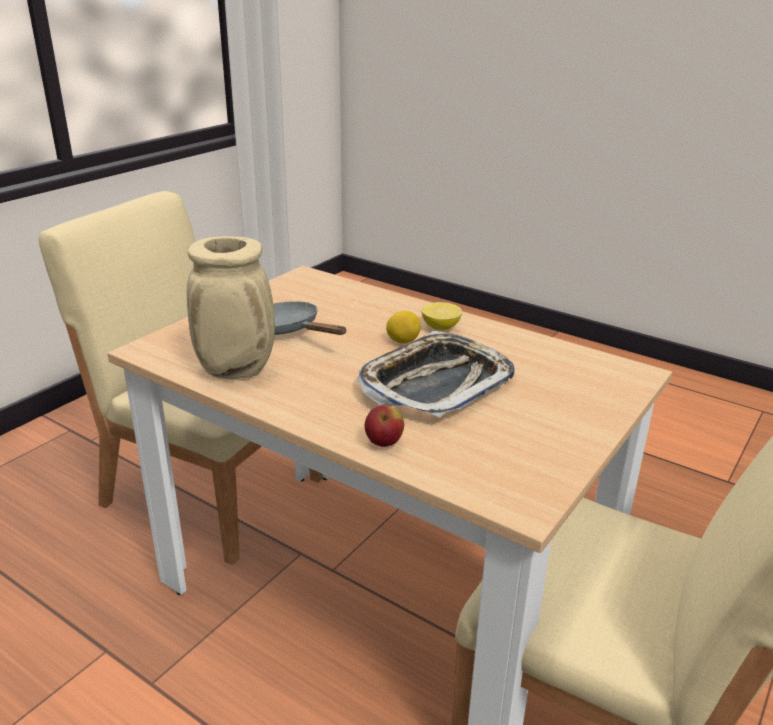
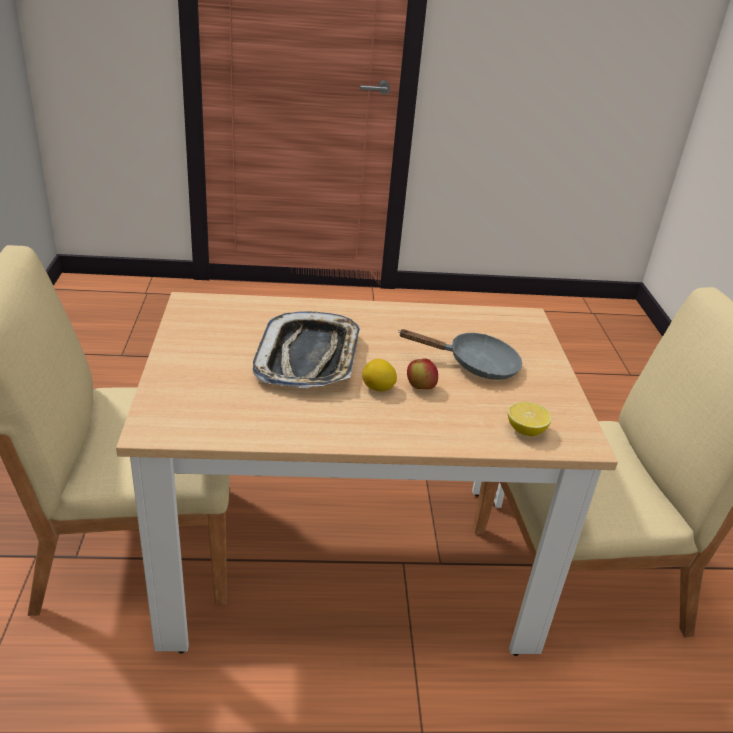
camera: 140 degrees right, 5 degrees up
(238, 370) = (446, 322): beige vase -> none
(384, 443) = (296, 309): apple -> apple (420, 387)
(441, 327) = (366, 418): lemon -> lemon (525, 430)

